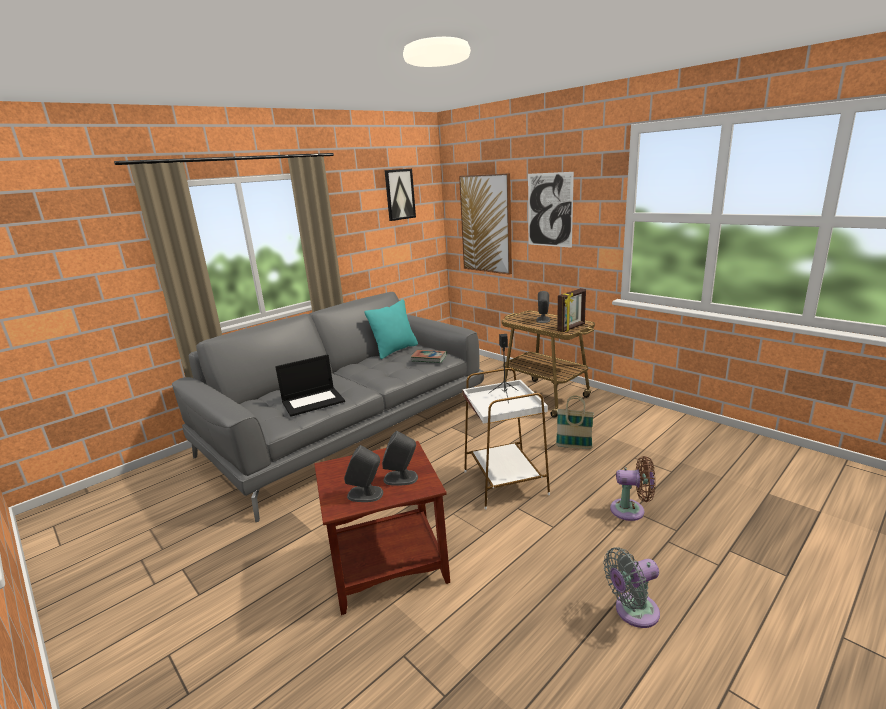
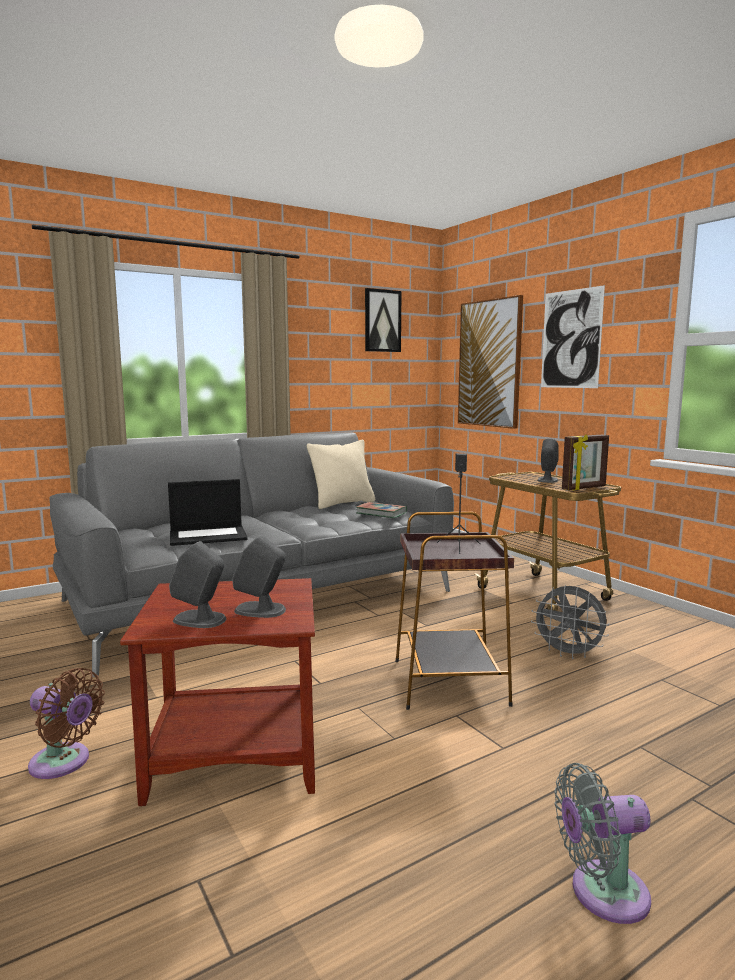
camera: 10 degrees right, 10 degrees down
(395, 350) = (342, 503): turquoise pillow -> beige pillow
(505, 482) = (450, 681): white side table -> brown side table
(574, 446) = (569, 654): basket -> grey fan
(631, 510) = (638, 746): brown fan -> brown fan (64, 763)

